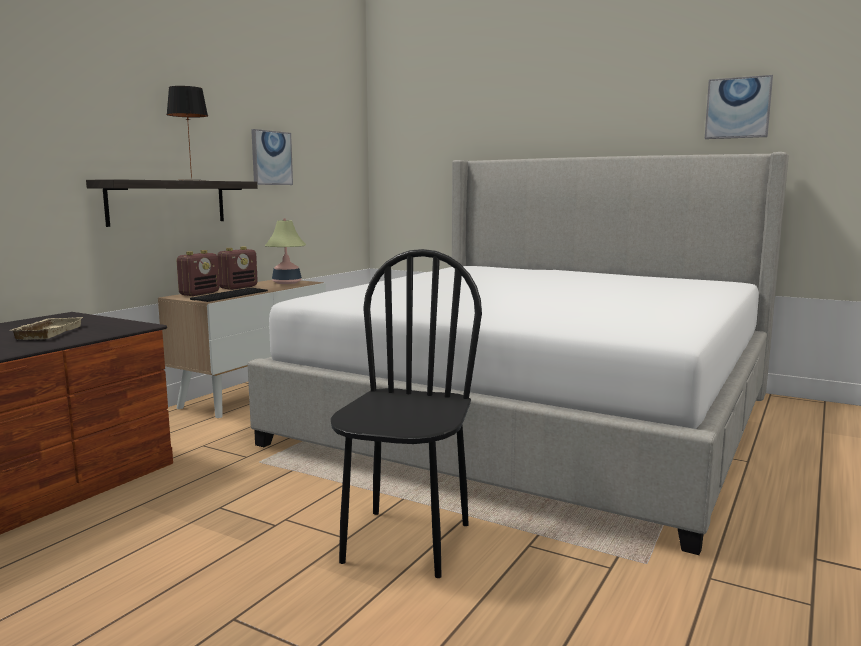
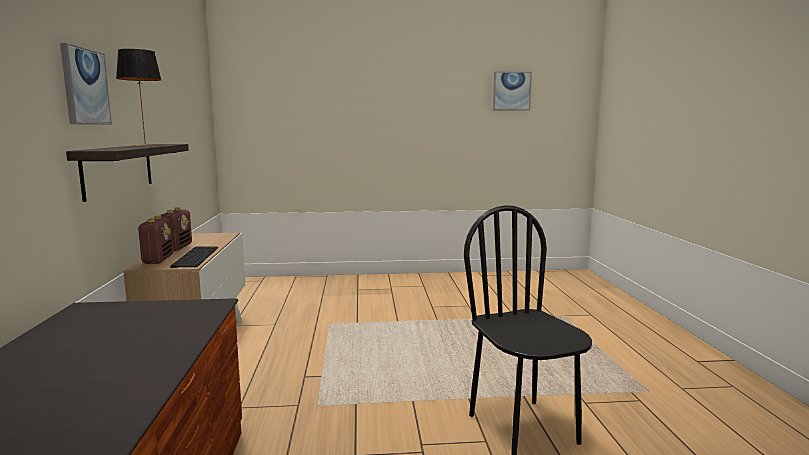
camera: 35 degrees left, 0 degrees up
(46, 333) = (135, 332): beige tray -> none
(271, 158) = (171, 119): picture -> picture (85, 87)
(287, 282) = (208, 237): table lamp -> none
(537, 418) = (448, 315): bed -> none

